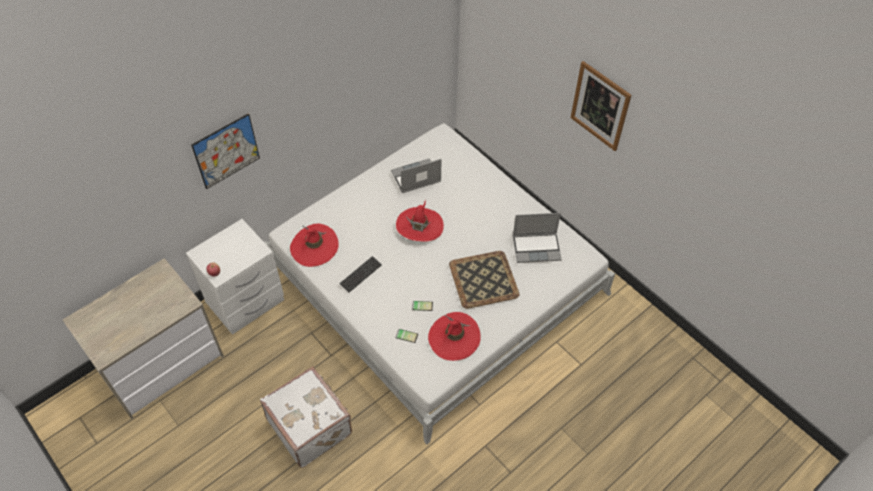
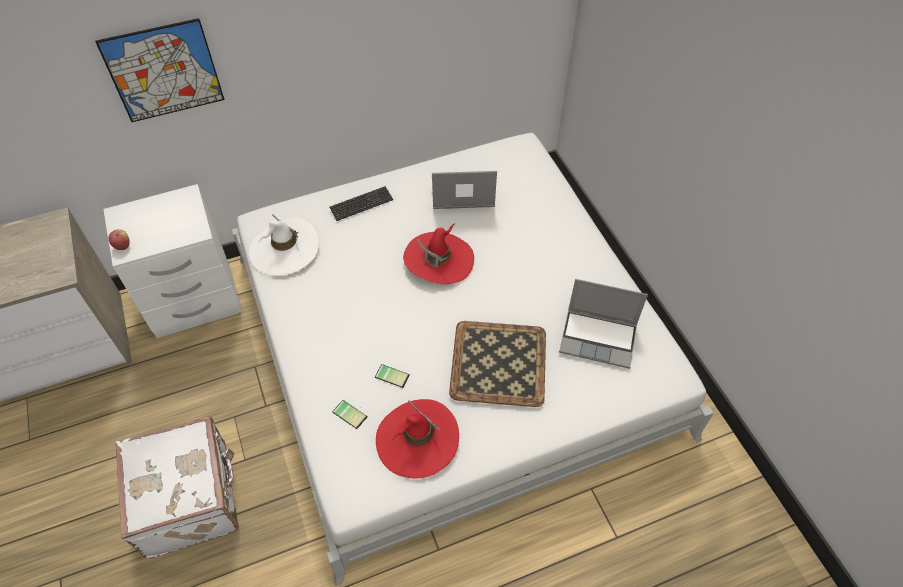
camera: 20 degrees right, 0 degrees up
(314, 247) = (284, 249): red hat -> white hat
(360, 275) = (327, 305): keyboard -> keyboard (361, 204)
(600, 106) = (756, 130): picture -> none

